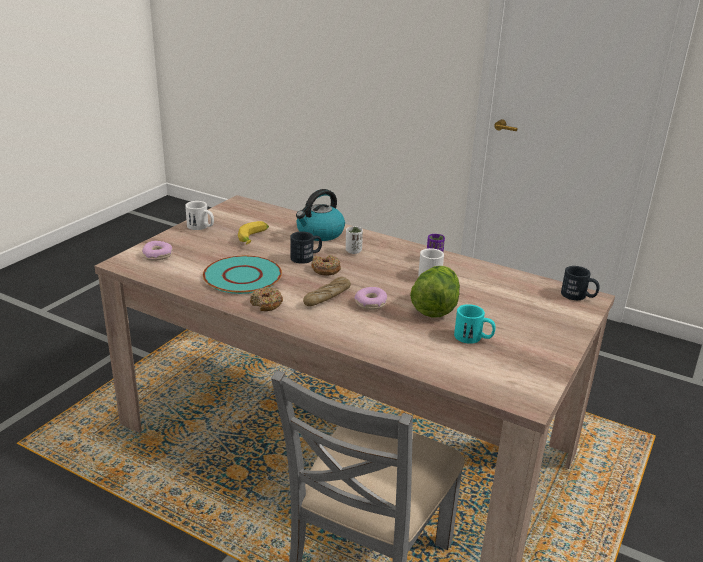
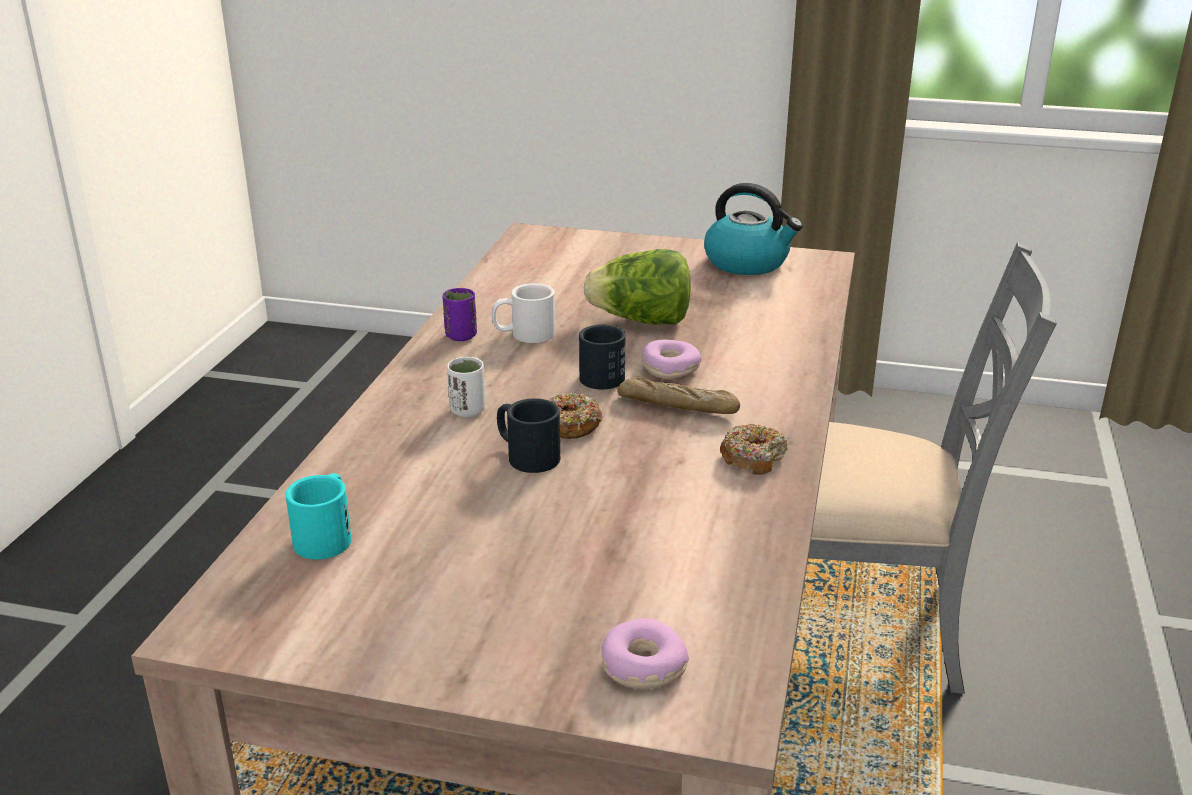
camera: 105 degrees left, 0 degrees up
(201, 227) = (418, 649): white mug -> none
(243, 276) = (662, 509): turquoise plate -> none
(254, 239) = (462, 540): banana -> none
(320, 233) = (392, 461): kettle -> kettle (748, 262)
(473, 338) = (707, 292): turquoise mug -> turquoise mug (327, 535)
(578, 296) = (532, 240): black mug -> black mug (605, 374)

